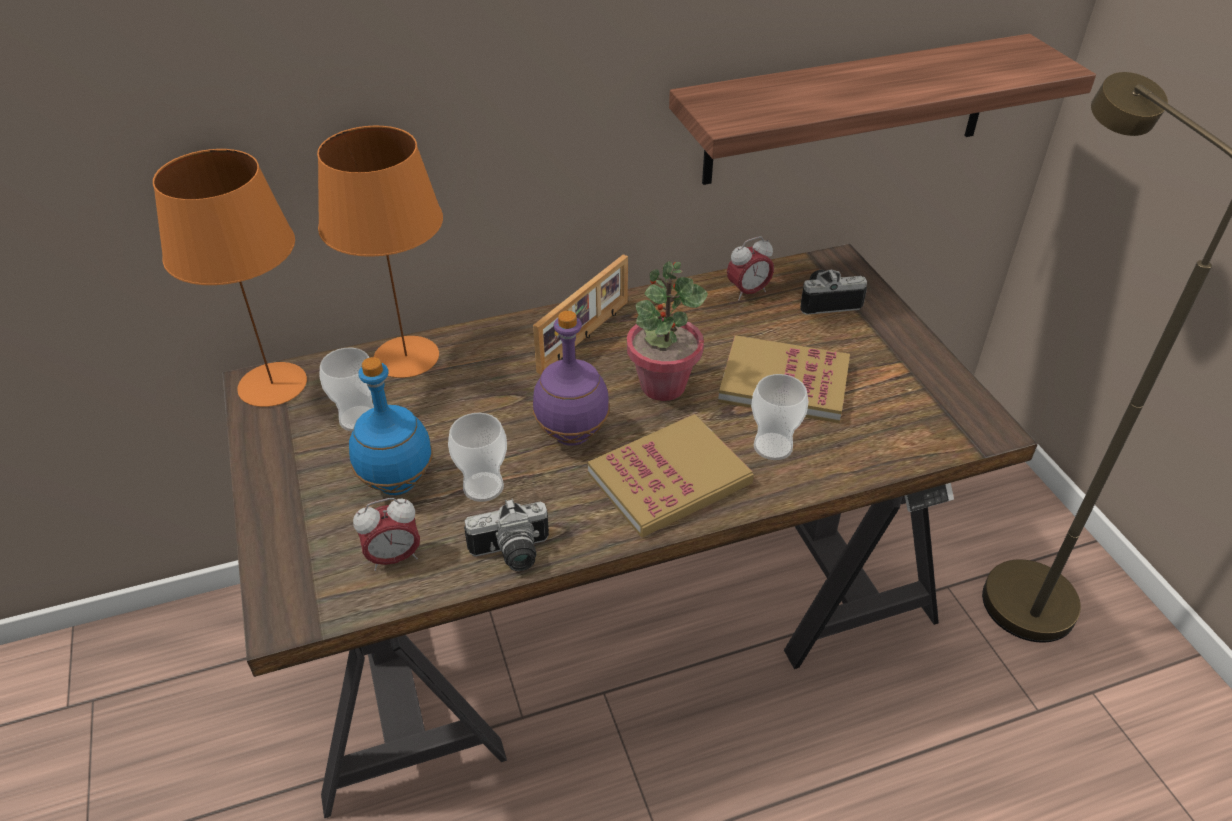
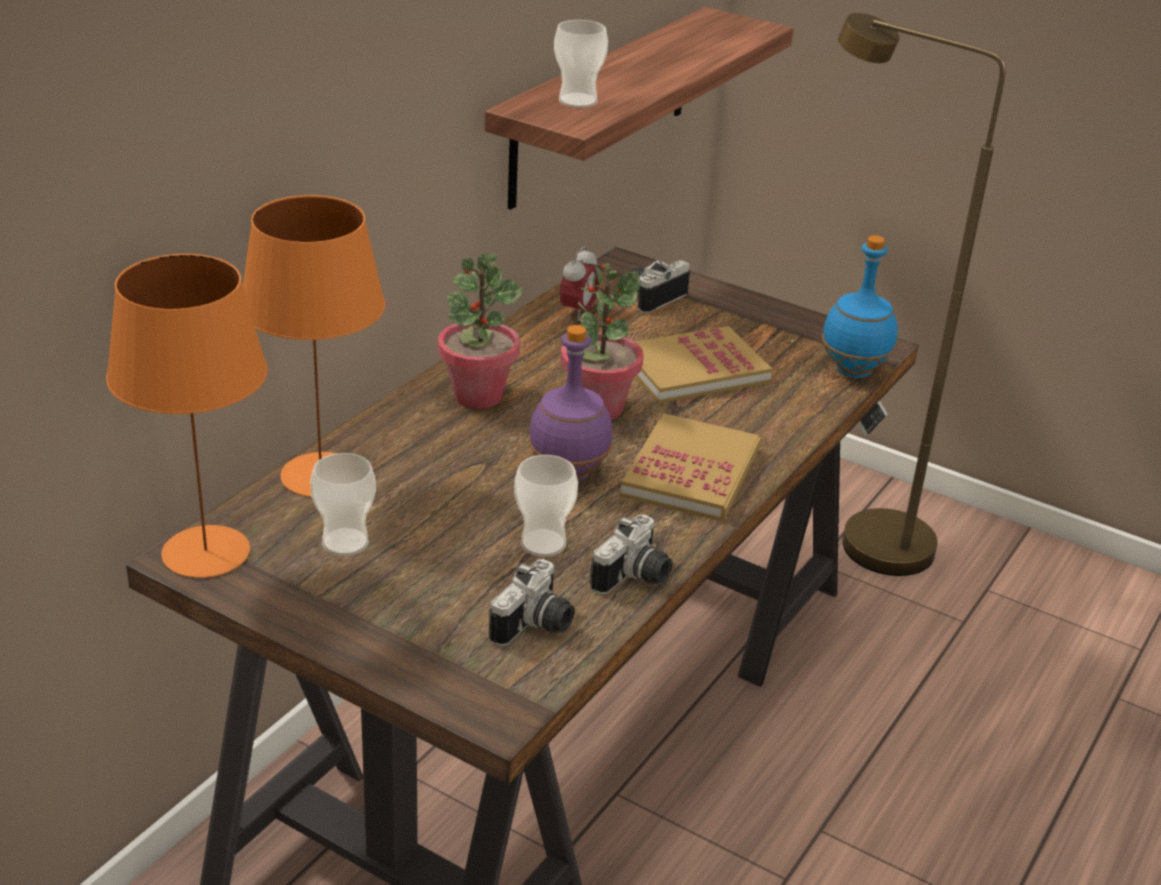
camera: 40 degrees left, 10 degrees down
(394, 558) = (536, 627): alarm clock -> camera
(398, 483) = (461, 574): blue bottle -> blue bottle (854, 371)
(585, 336) = (478, 395): picture frame -> potted plant
(773, 446) = (741, 418): cup -> cup (578, 101)

